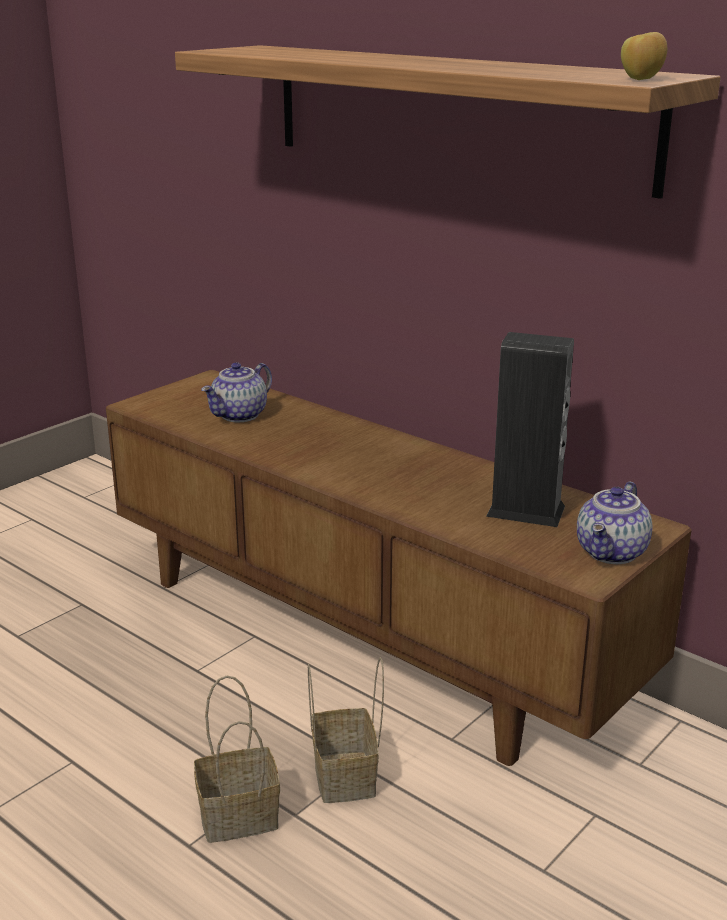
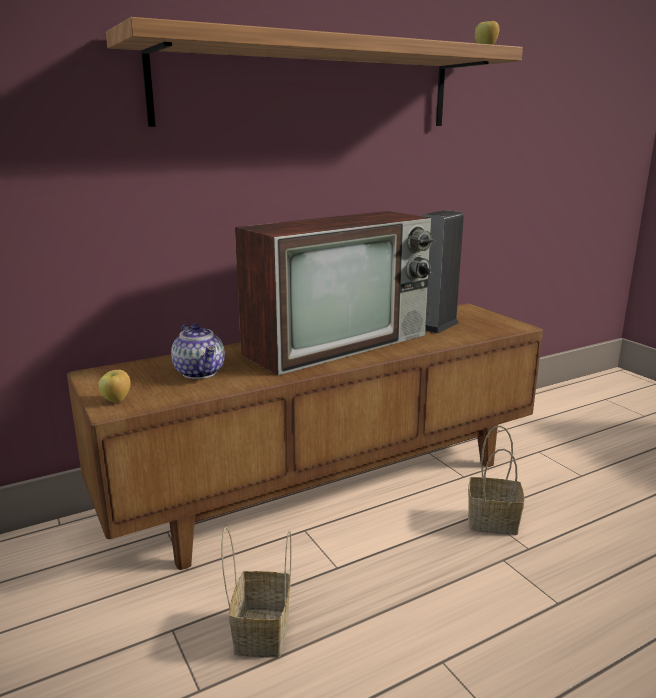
camera: 70 degrees left, 5 degrees down
(155, 401) = (117, 400): none -> apple
(241, 815) = (526, 572): basket -> basket (261, 630)
(383, 462) = (339, 343): none -> television
(613, 553) = (494, 318): teapot -> none

